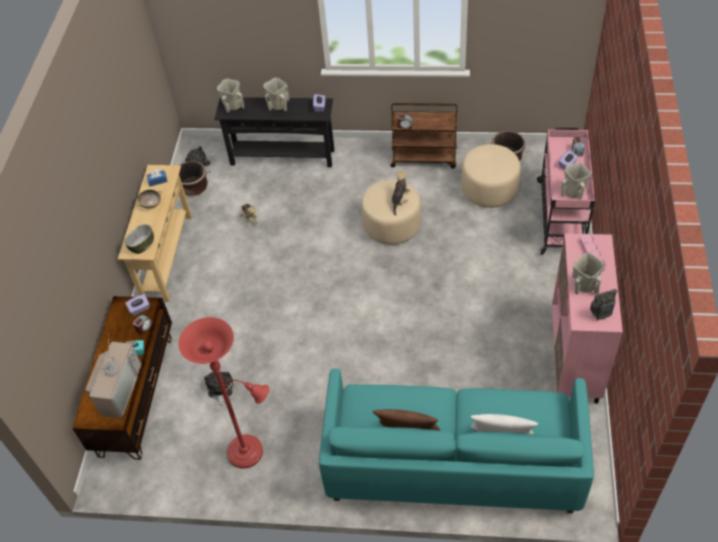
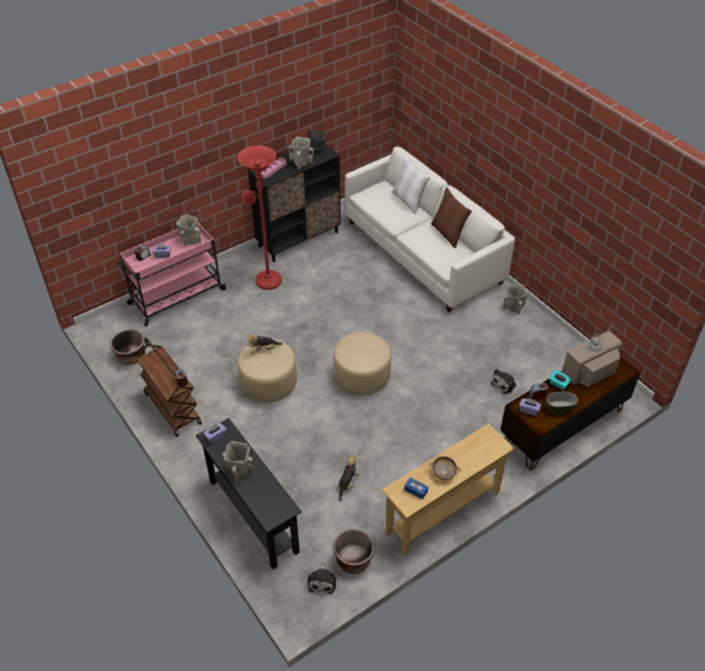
camera: 135 degrees left, 5 degrees down
(142, 244) = (485, 443): bowl -> bowl (559, 408)
(233, 106) = (270, 509): beige vase -> beige vase (513, 308)
(250, 452) = (523, 337): red floor lamp -> red floor lamp (266, 278)
(453, 461) = (423, 252): turquoise sofa -> white sofa
(489, 190) = (179, 348): beige ottoman -> beige ottoman (362, 376)
(574, 357) = (298, 239): pink cabinet -> black cabinet

